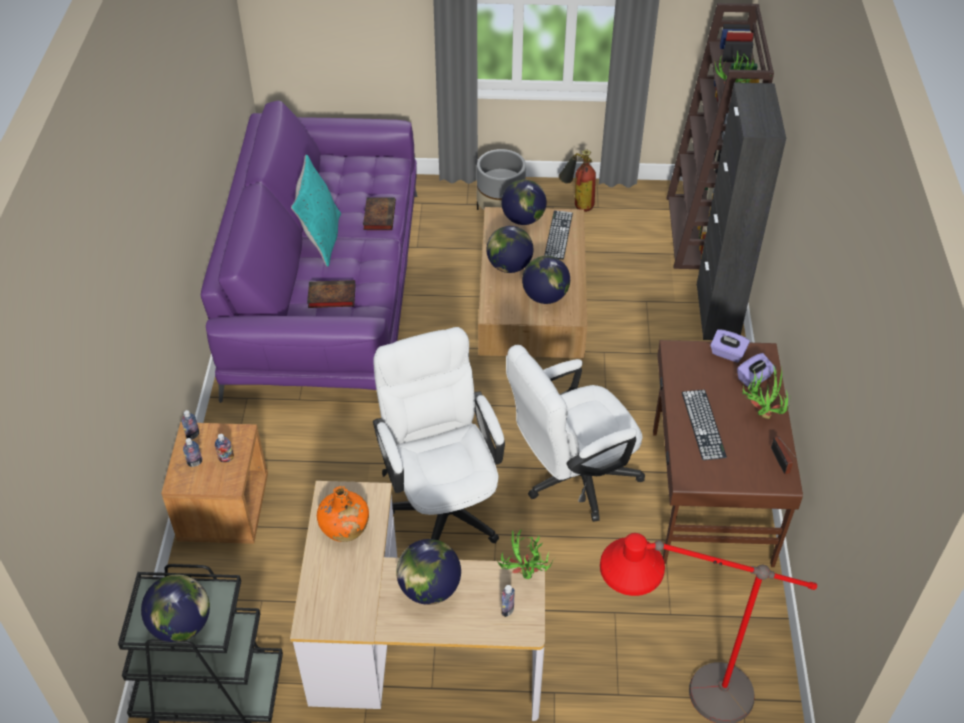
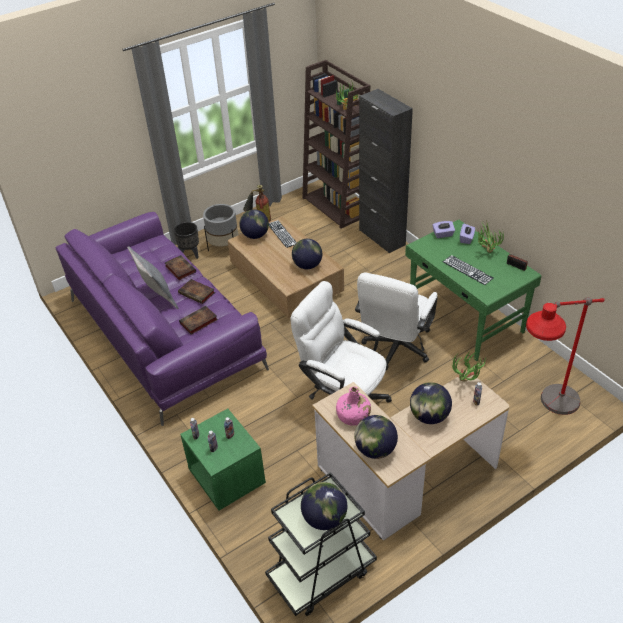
camera: 35 degrees left, 5 degrees down
(224, 509) = (226, 478): brown nightstand -> green nightstand
(320, 239) = (157, 297): turquoise pillow -> grey pillow
(344, 526) = (353, 416): orange bottle -> pink bottle
(367, 259) = (197, 293): none -> book
(452, 203) = (190, 254): none -> black planter
(509, 266) = (272, 261): globe -> globe (375, 450)
(709, 496) = (465, 320): brown desk -> green desk

